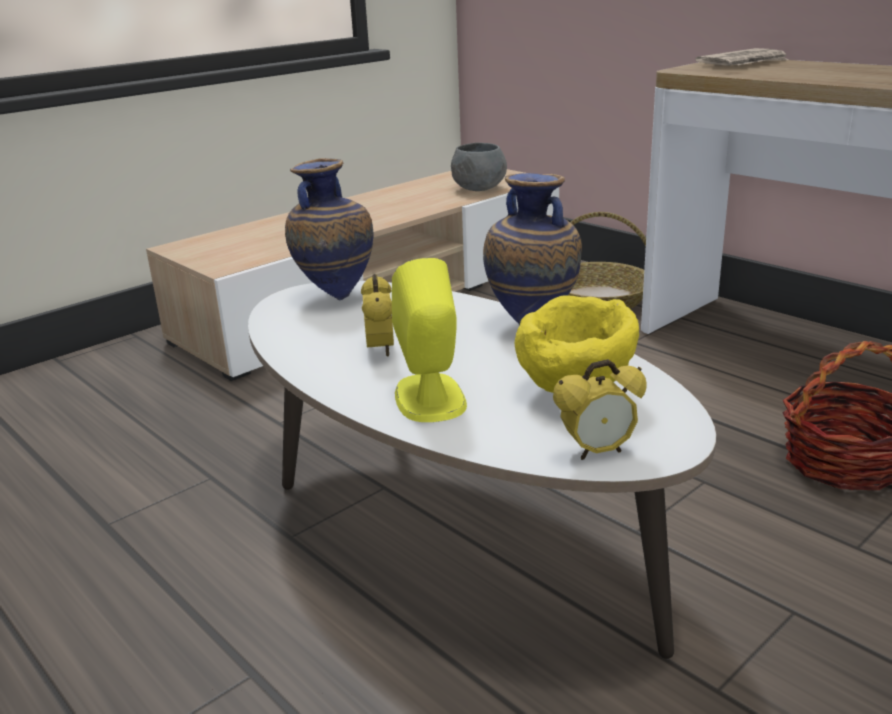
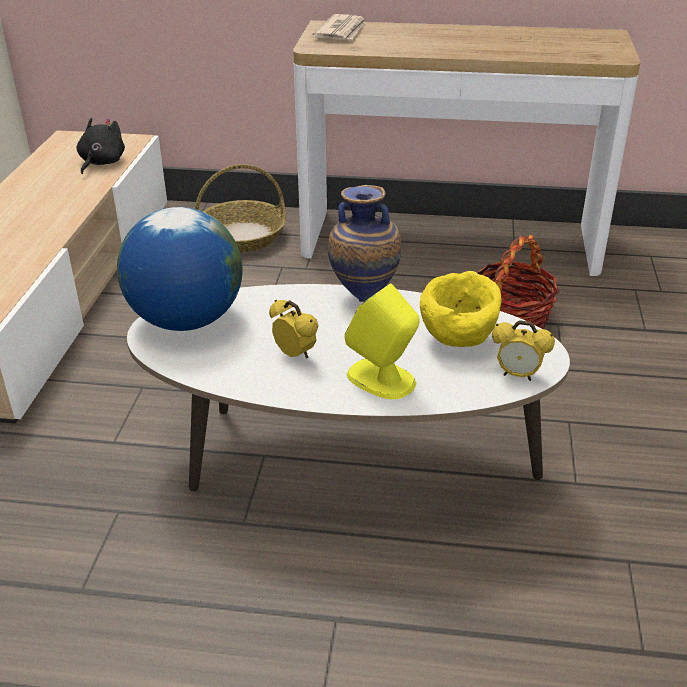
camera: 40 degrees left, 10 degrees up
(335, 296) = (186, 320): vase -> globe
(478, 189) = (101, 163): grey bowl -> black plush toy
(597, 452) = (518, 375): alarm clock -> alarm clock turned 75 degrees clockwise

